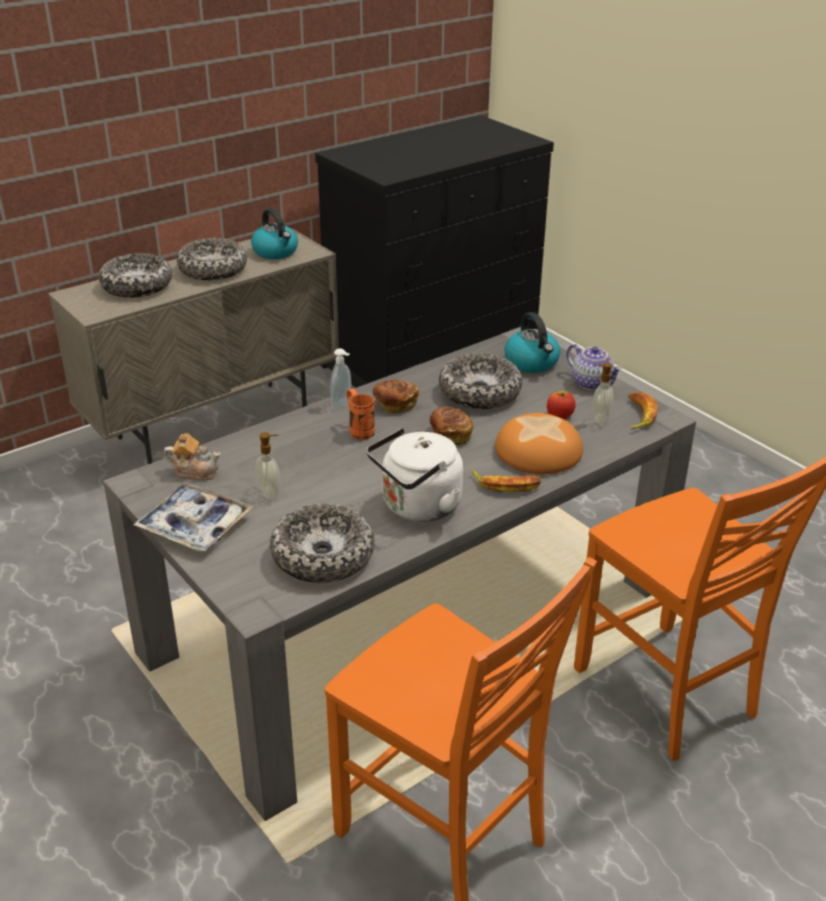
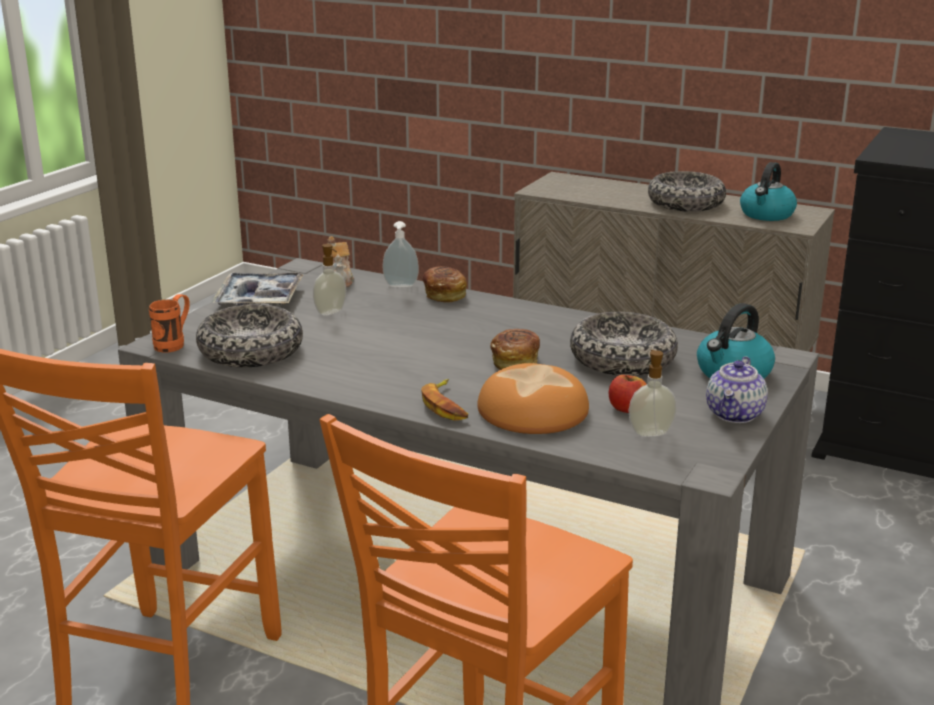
camera: 65 degrees right, 10 degrees down
(137, 286) = (608, 190): bowl -> none
(342, 404) = (515, 306): soap dispenser -> soap dispenser (400, 286)
(359, 430) = (476, 322): orange mug -> orange mug (174, 344)
(394, 404) = (543, 327): bread -> bread (444, 295)
(417, 507) = (363, 373): white kettle -> none
(638, 415) = (691, 454): banana -> none

